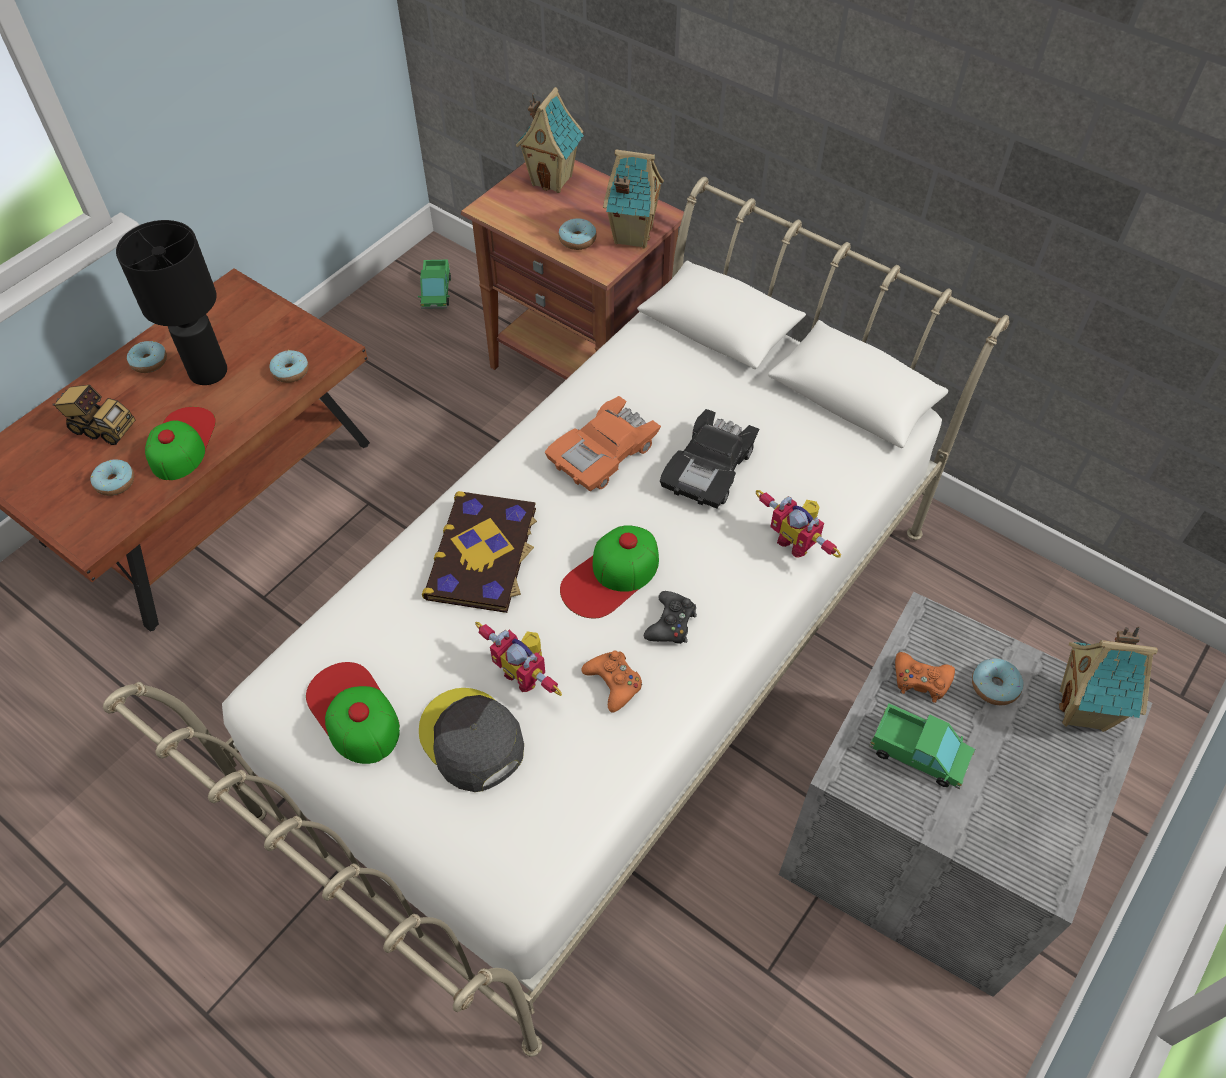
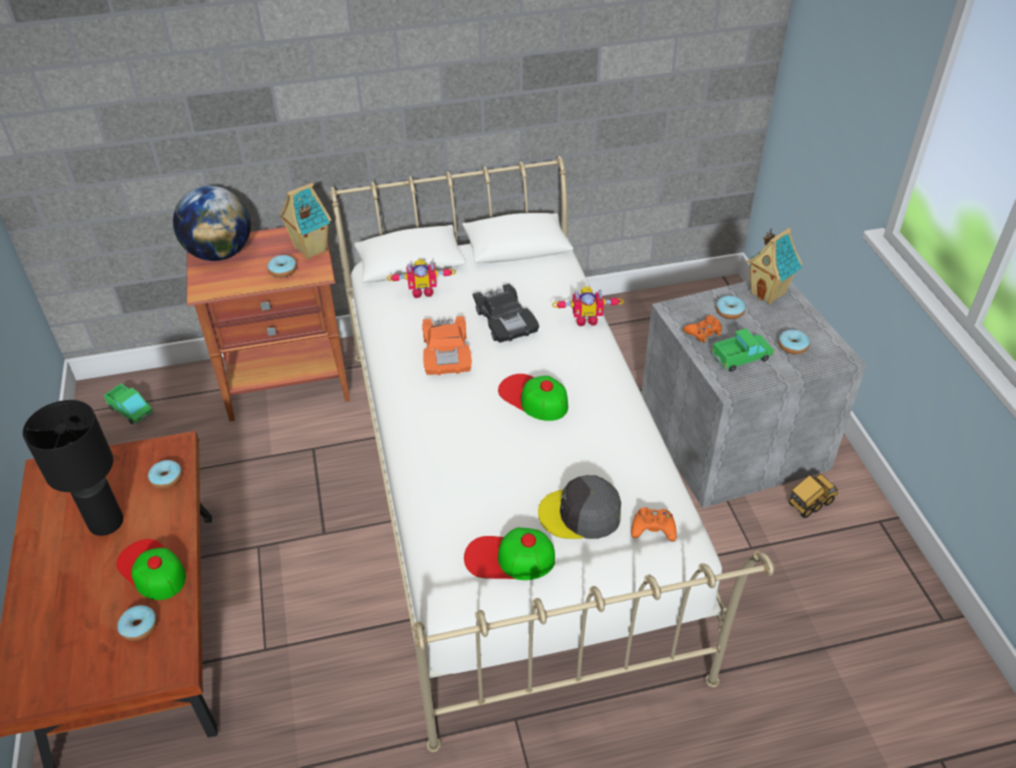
camera: 50 degrees left, 10 degrees down
(101, 428) = (76, 611): toy truck -> toy truck (809, 504)
(149, 362) = (49, 552): donut -> donut (792, 346)
(484, 554) = (459, 440): book -> none
(525, 673) = (560, 467): toy robot -> toy robot (422, 291)
(553, 180) = (220, 253): toy house -> globe
(611, 576) = (533, 397): cap -> cap turned 135 degrees clockwise
(614, 683) = (602, 435): orange game controller -> orange game controller (653, 528)
(671, 623) = (588, 392): black game controller -> none

